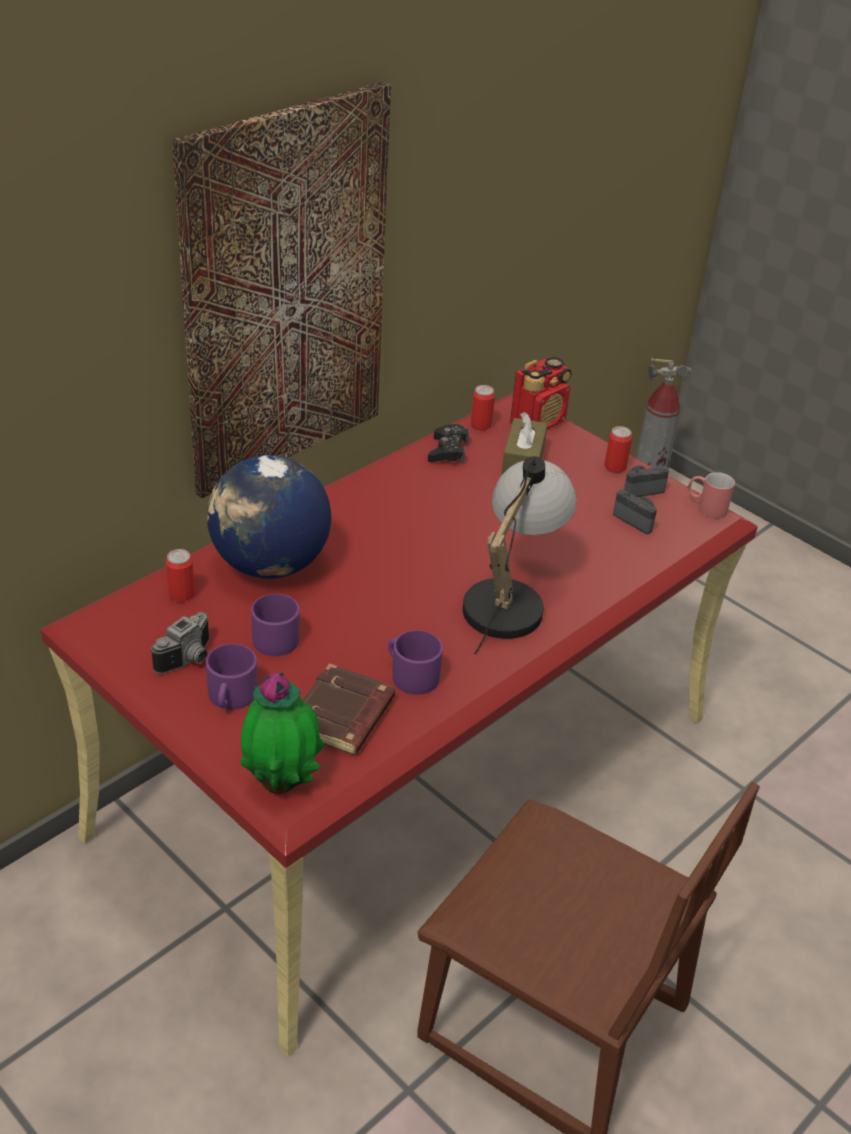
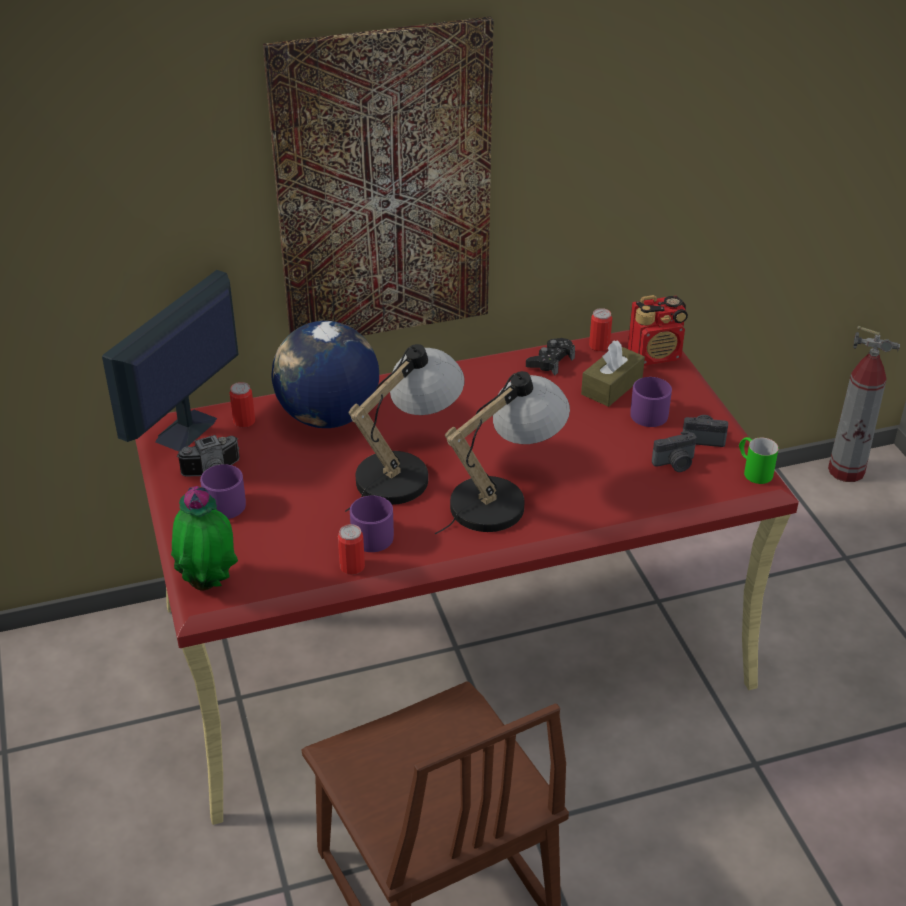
camera: 30 degrees right, 0 degrees up
(122, 623) = (185, 431): none -> monitor
(273, 636) = (287, 473): purple mug -> purple mug (648, 412)
(343, 717) = (292, 549): brown book -> none
(395, 598) = (406, 470): none -> table lamp
(615, 467) = (695, 412): can -> can (352, 567)
(636, 520) = (675, 464): camera -> camera turned 90 degrees clockwise
(705, 507) = (753, 470): red mug -> green mug

